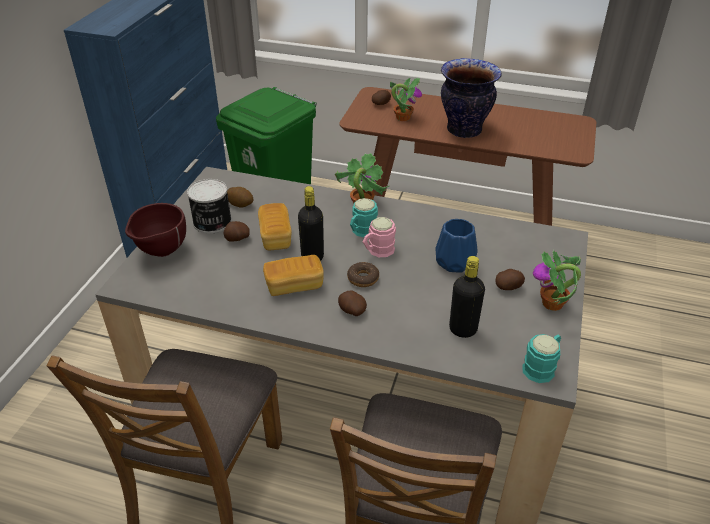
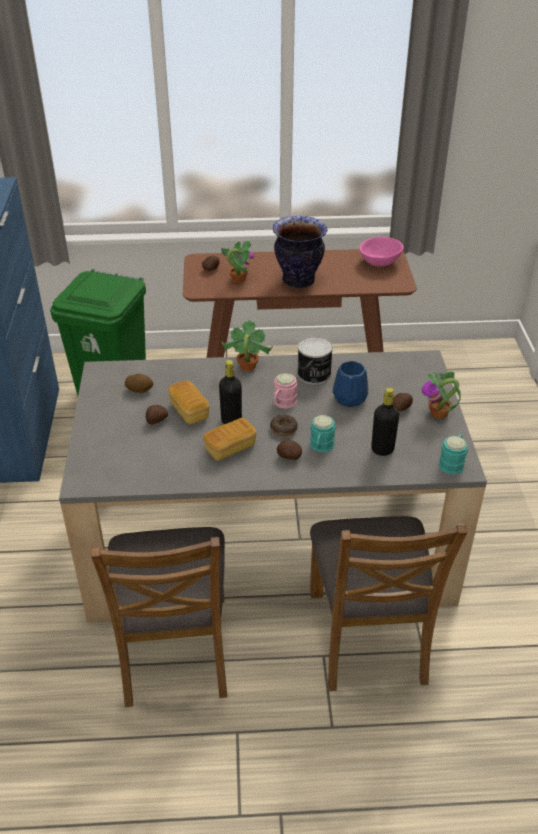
camera: 20 degrees left, 0 degrees up
(161, 252) = (95, 448): brown bowl -> none
(212, 222) = (124, 411): can -> can (314, 374)
(361, 232) = (260, 390): turquoise mug -> turquoise mug (321, 447)
(564, 127) = (380, 262): none -> pink bowl

